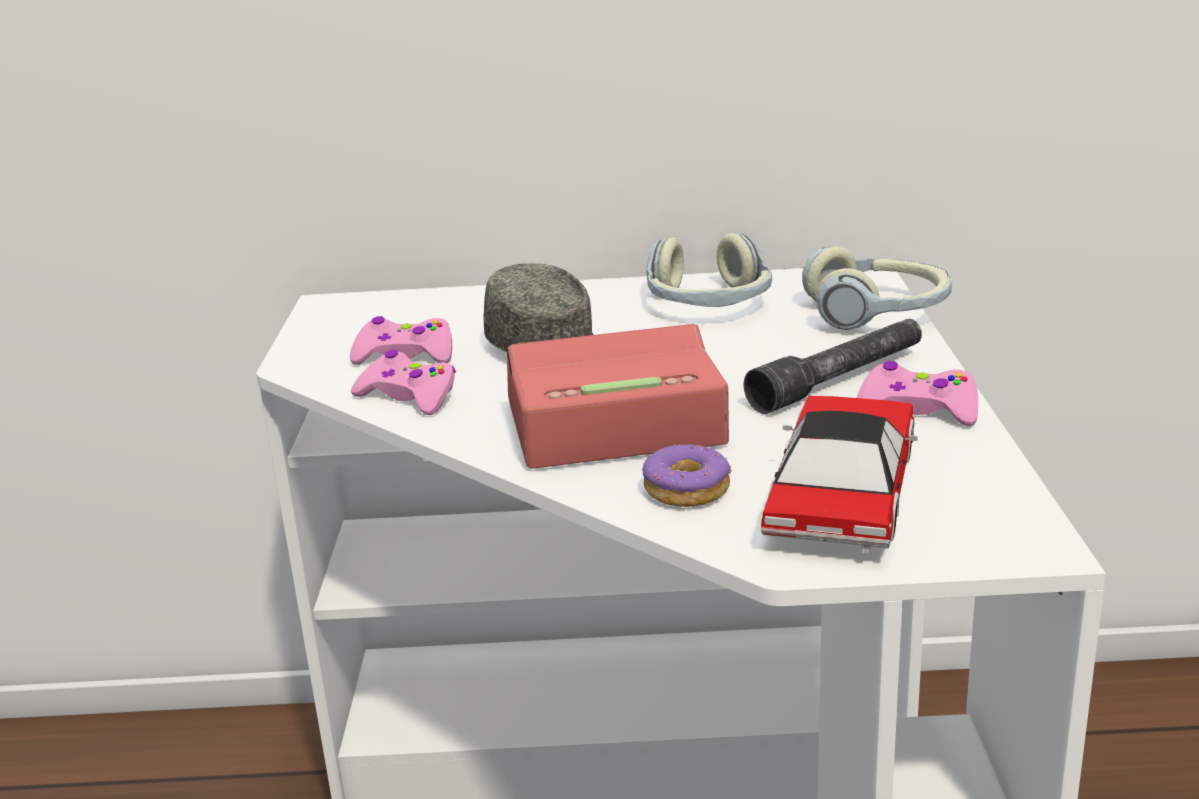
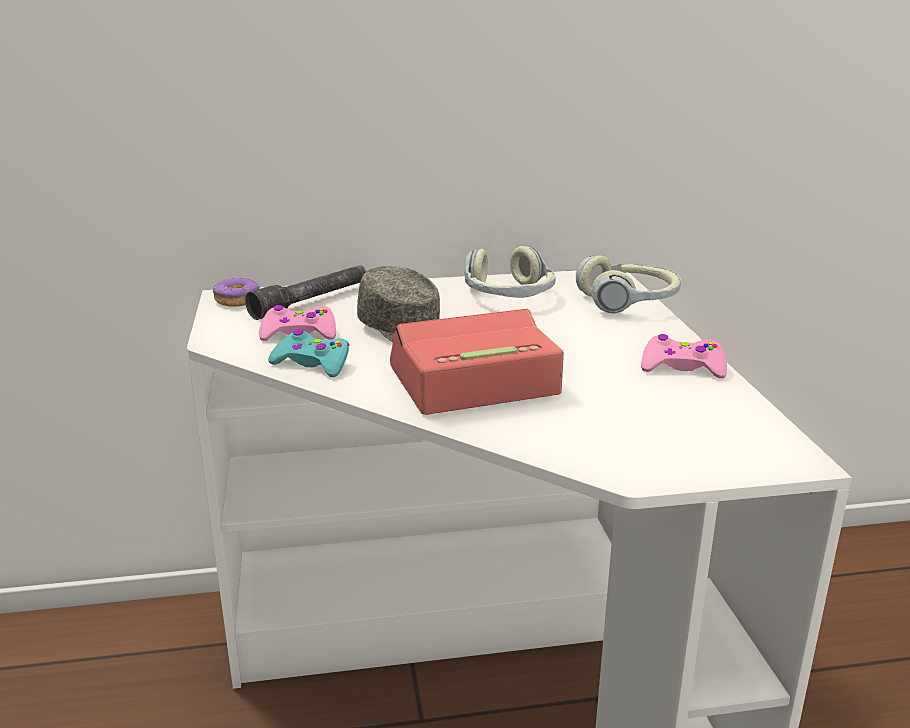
camera: 10 degrees left, 0 degrees up
(408, 396) = (312, 364): pink game controller -> turquoise game controller
(687, 490) = (544, 427): donut -> donut (238, 300)
(839, 380) = (620, 348): grey flashlight -> grey flashlight (311, 301)
(843, 494) = (654, 427): toy car -> none

